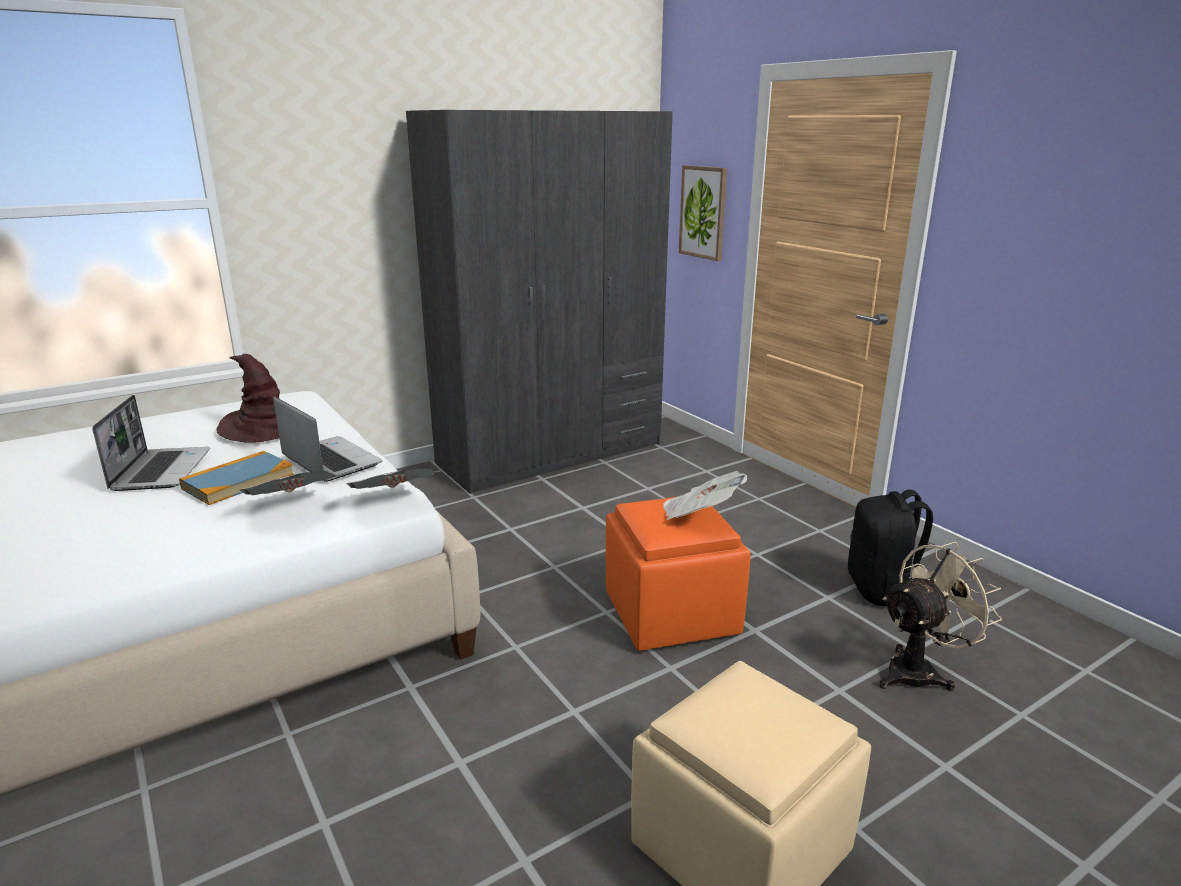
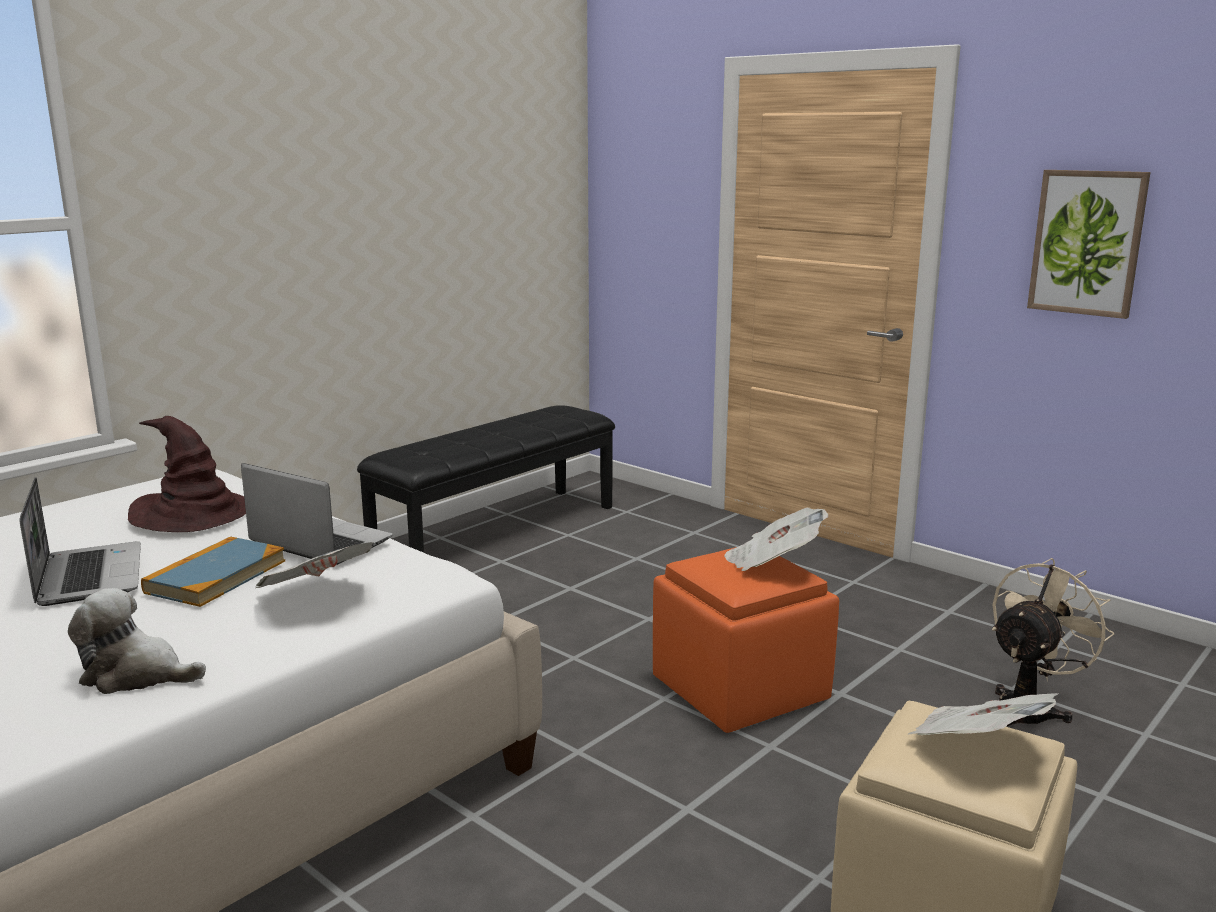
camera: 15 degrees left, 5 degrees down
(129, 555) = (136, 675): none -> plush toy
(394, 501) = (442, 577): newspaper -> newspaper (976, 746)
(551, 453) = (496, 531): grey wardrobe -> black bench
(703, 212) = (655, 226): picture -> picture (1087, 242)
(881, 590) = (949, 634): black backpack -> none

